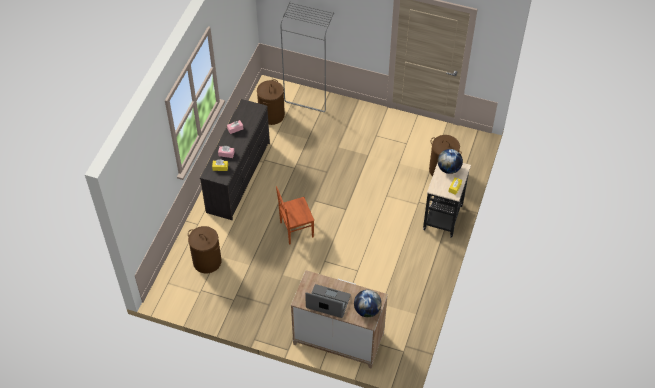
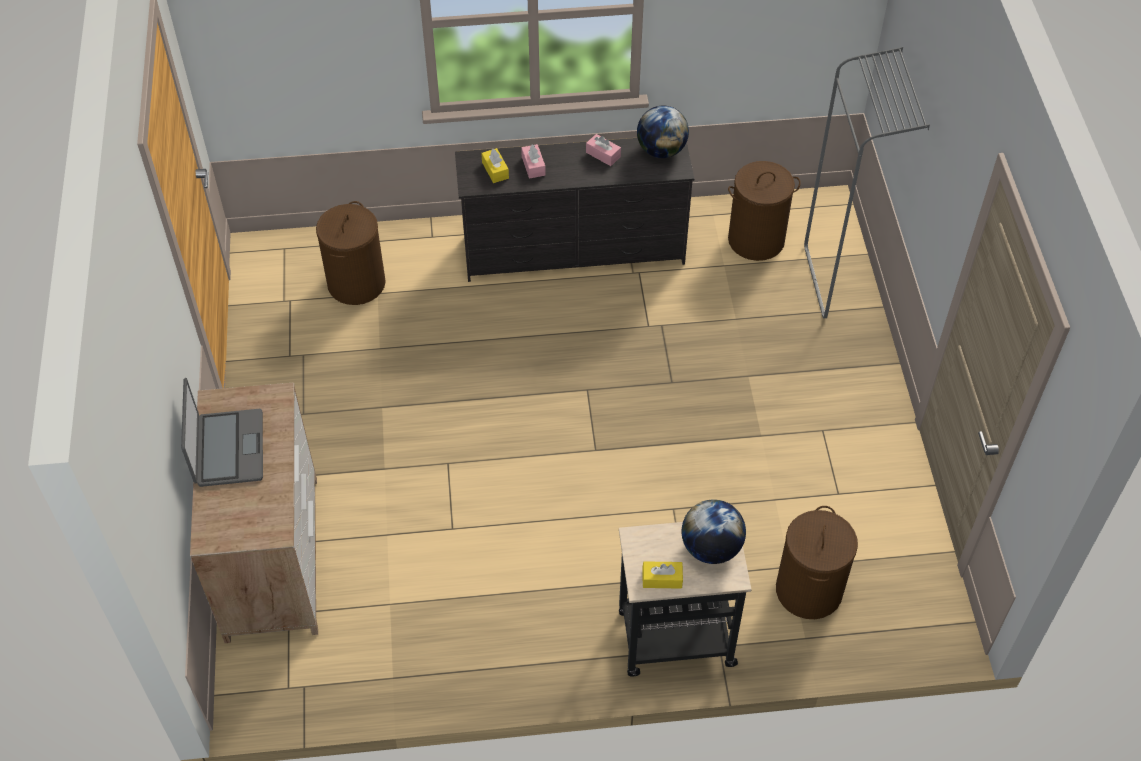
camera: 65 degrees right, 0 degrees up
(296, 229) = (500, 387): brown chair -> none
(367, 310) = (235, 523): globe -> globe (661, 150)

